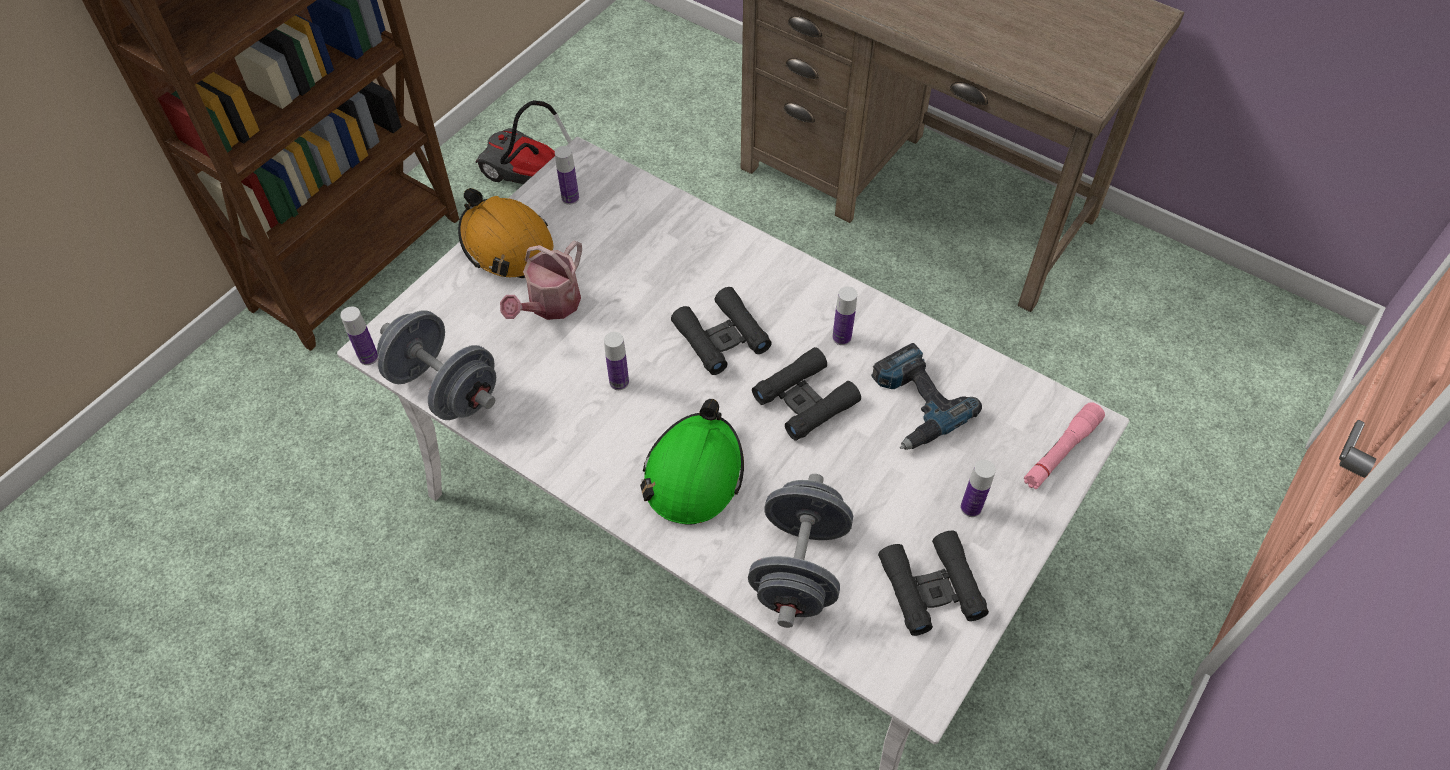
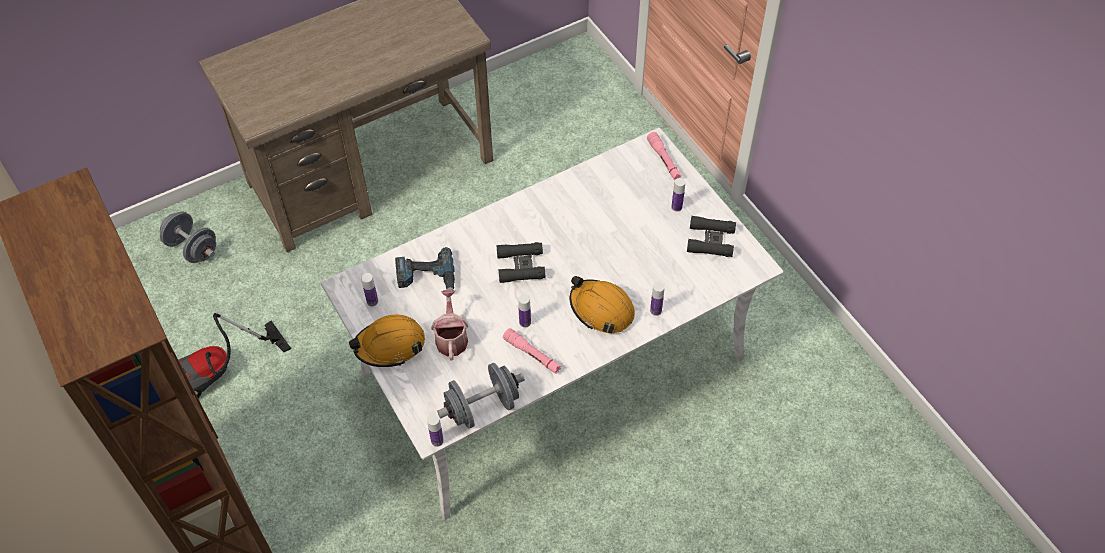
camera: 65 degrees left, 0 degrees up
(550, 306) = (451, 338): watering can -> watering can turned 150 degrees counterclockwise
(564, 414) = (532, 354): none -> pink flashlight
(694, 474) = (601, 309): green hard hat -> orange hard hat
(798, 568) = (676, 286): grey dumbbell -> grey dumbbell (192, 248)
(805, 400) = (581, 246): black binoculars -> none
(841, 337) = (550, 214): bottle -> bottle (655, 310)
(913, 404) = (608, 203): power drill -> power drill (426, 277)

